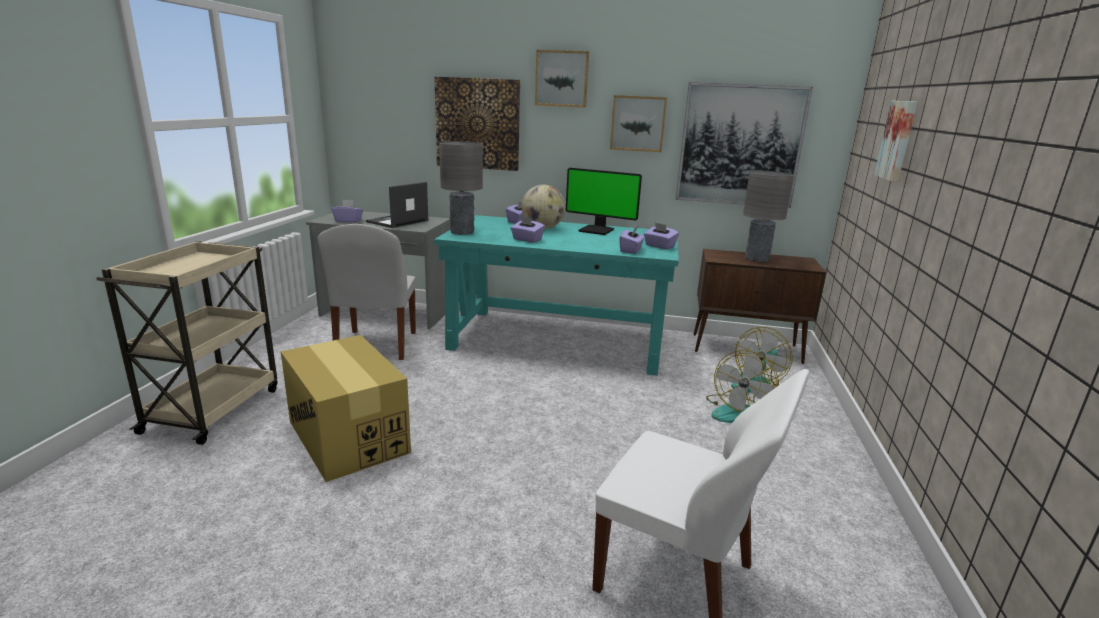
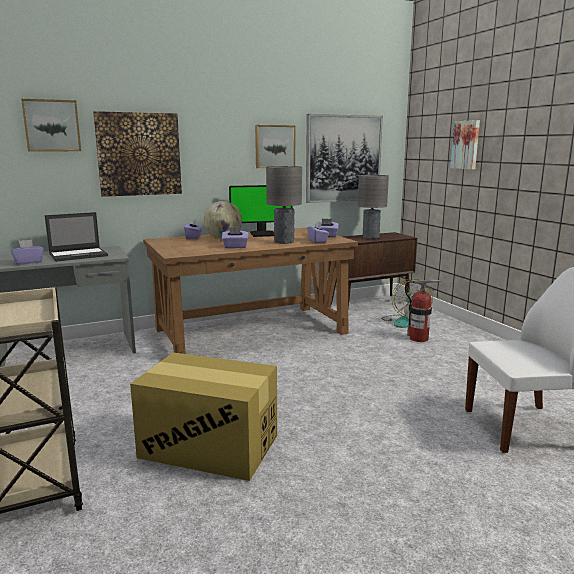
camera: 35 degrees left, 5 degrees down
(376, 346) = (109, 379): white chair -> none
(397, 221) = (79, 255): laptop -> laptop turned 120 degrees counterclockwise
(462, 232) = (172, 251): grey table lamp -> grey table lamp (284, 242)
(558, 339) = (250, 331): turquoise desk -> brown desk
(562, 79) = (212, 112): picture -> picture (52, 125)
(736, 411) = (419, 338): fan -> fire extinguisher

